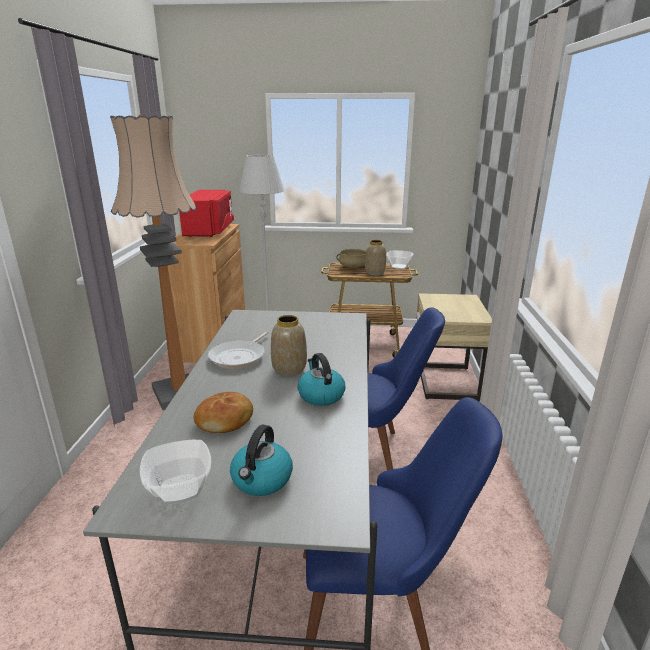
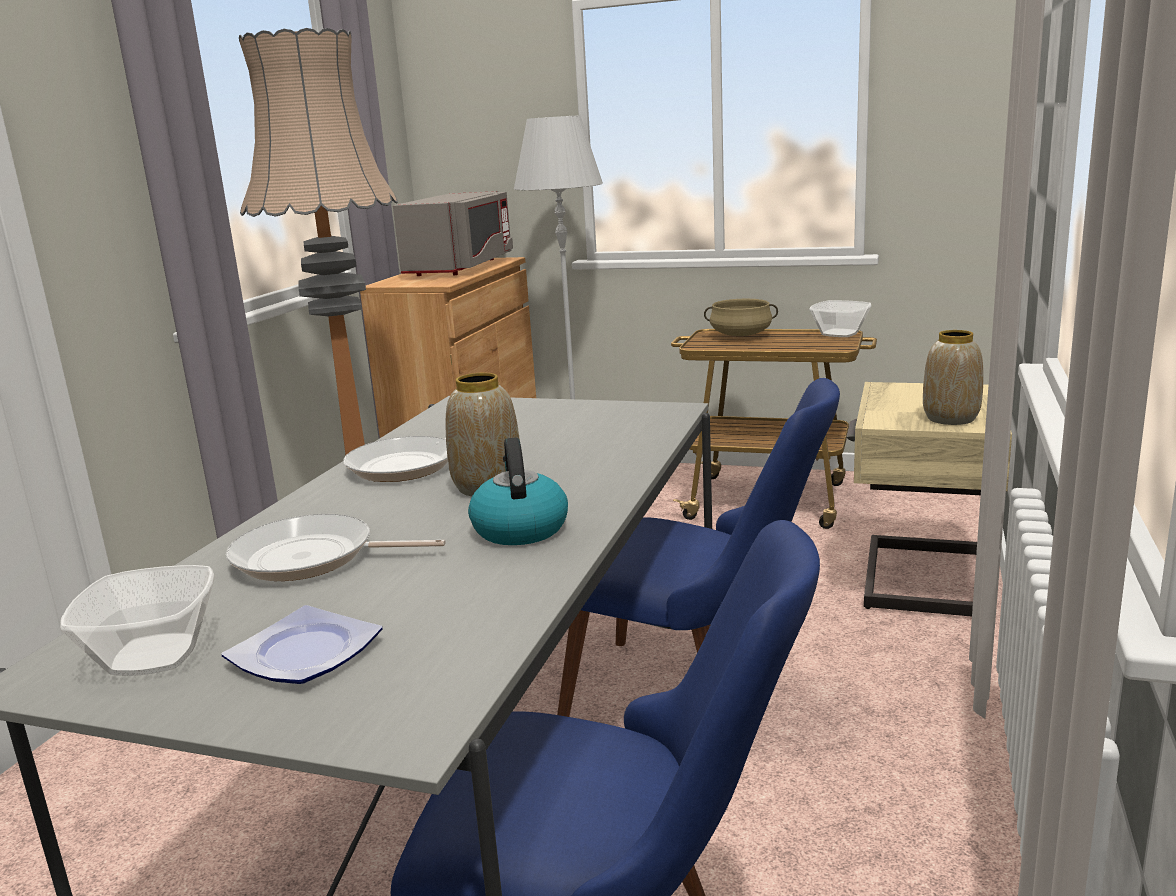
camera: 15 degrees right, 5 degrees down
(209, 231) = (461, 268): red microwave -> grey microwave
(225, 420) = (311, 558): bread -> frying pan
(262, 480) = (309, 653): kettle -> plate
(374, 273) = (780, 344): vase -> vase (950, 418)

